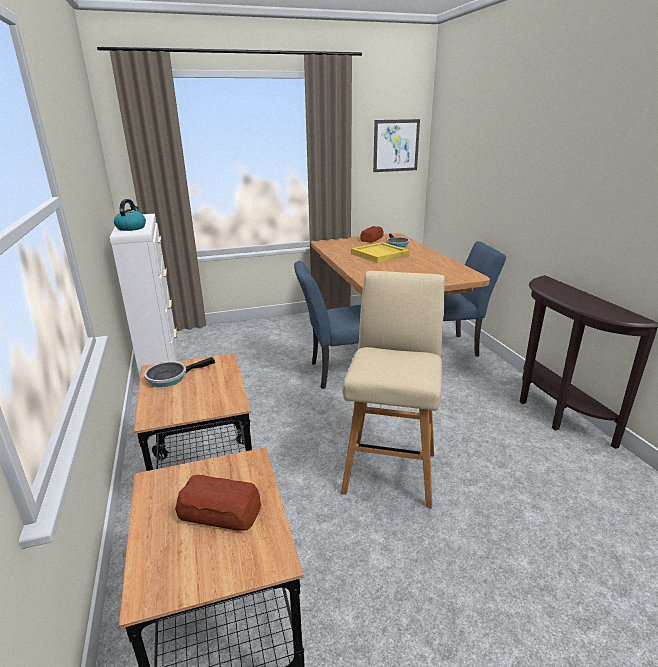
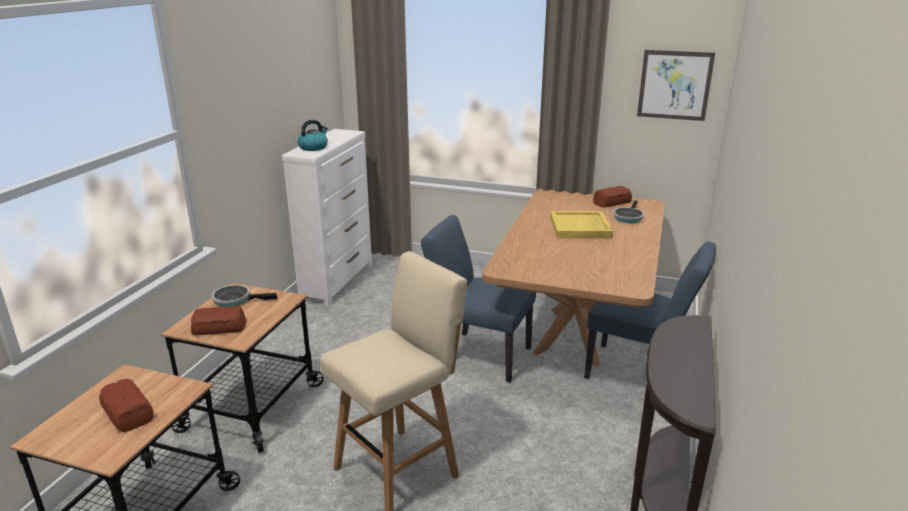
camera: 35 degrees right, 0 degrees up
(193, 403) = (219, 328): none -> bread

